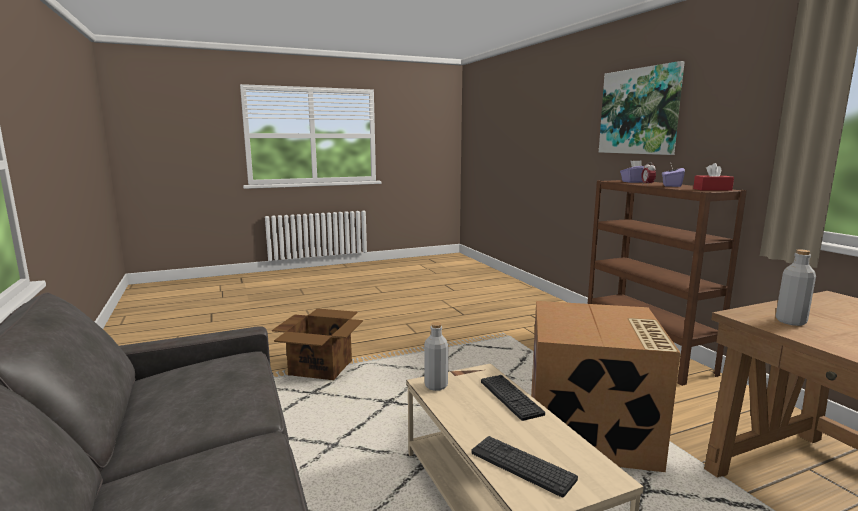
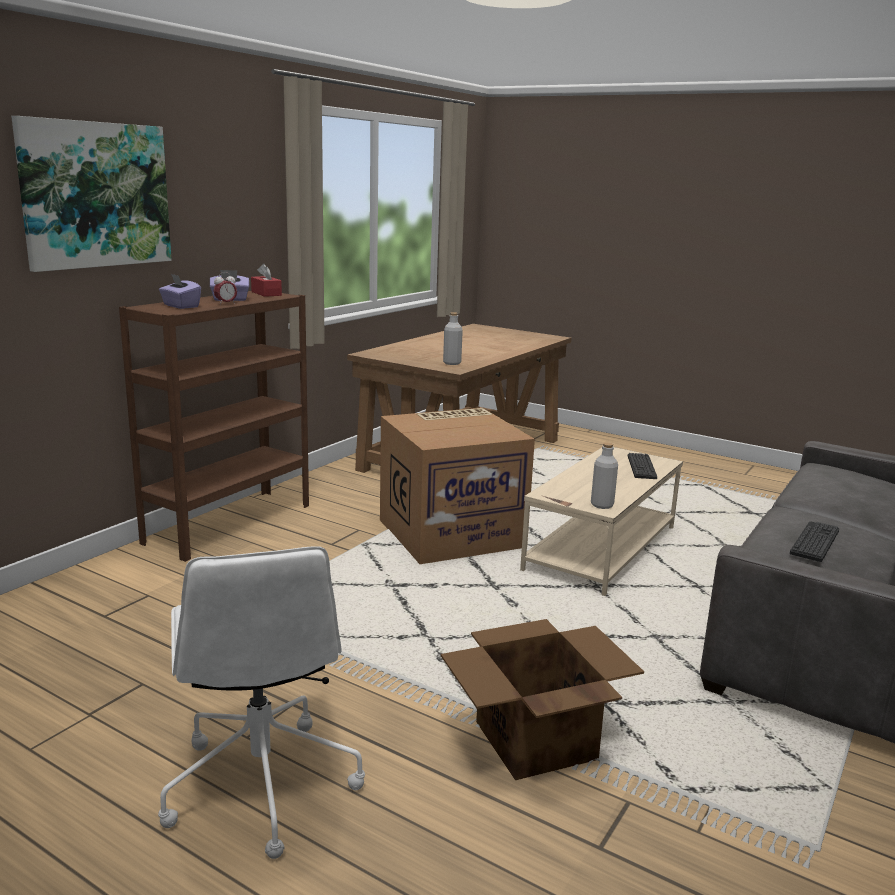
camera: 125 degrees left, 5 degrees up
(379, 321) = (260, 780): none -> white office chair
(510, 397) = (571, 480): keyboard -> keyboard (815, 542)

